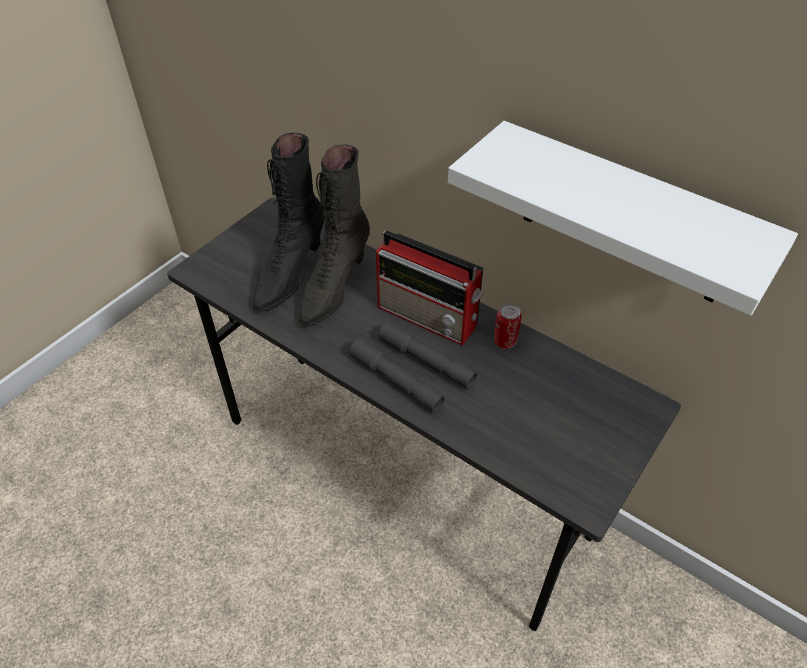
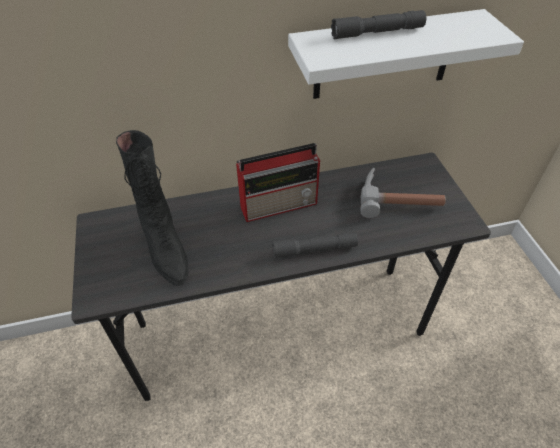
camera: 50 degrees left, 0 degrees up
(333, 287) = (204, 233): black boot -> none
(426, 361) = (313, 226): grey flashlight -> grey flashlight (377, 33)
(505, 341) = (332, 185): can -> none
(554, 412) = (399, 198): none -> hammer

